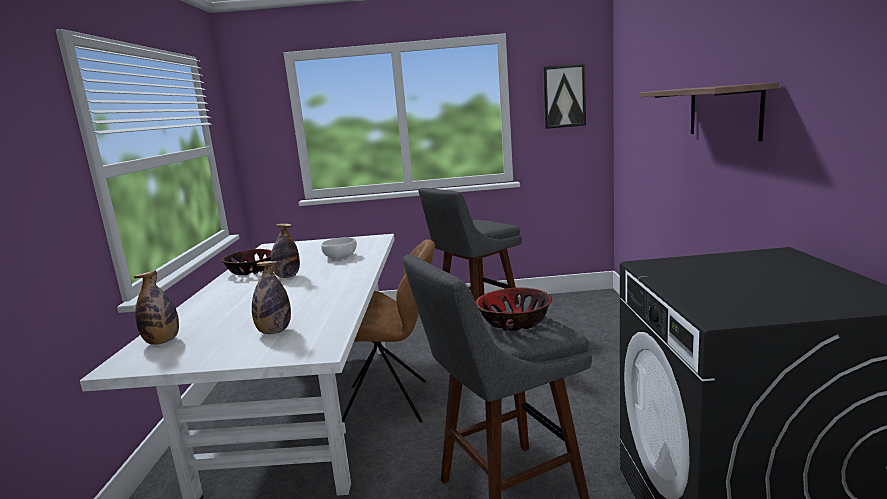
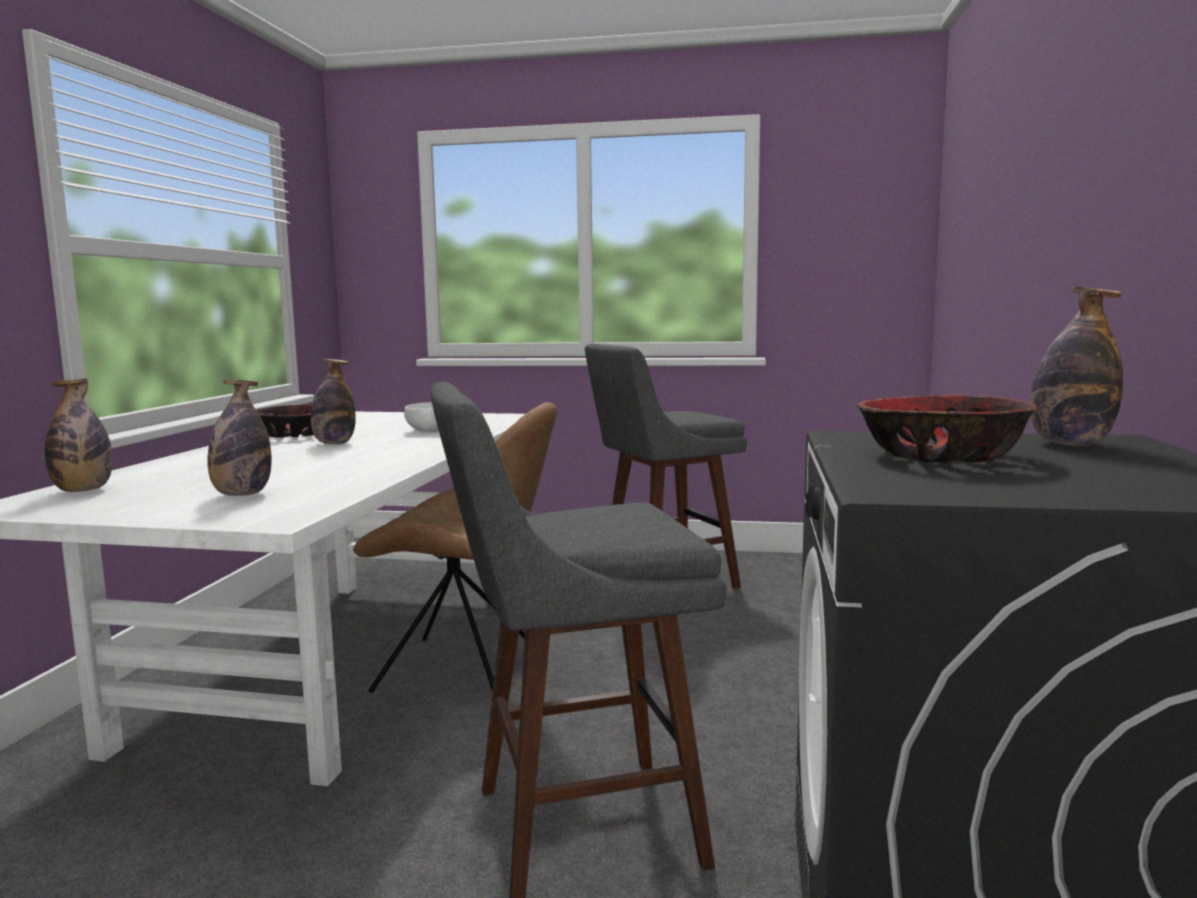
camera: 10 degrees right, 5 degrees down
(513, 322) = (608, 518): bowl -> bowl (939, 455)
(564, 96) = (852, 221): picture -> none
(724, 111) = (1070, 209): shelf -> none
(764, 260) = (1070, 444): none -> bottle

